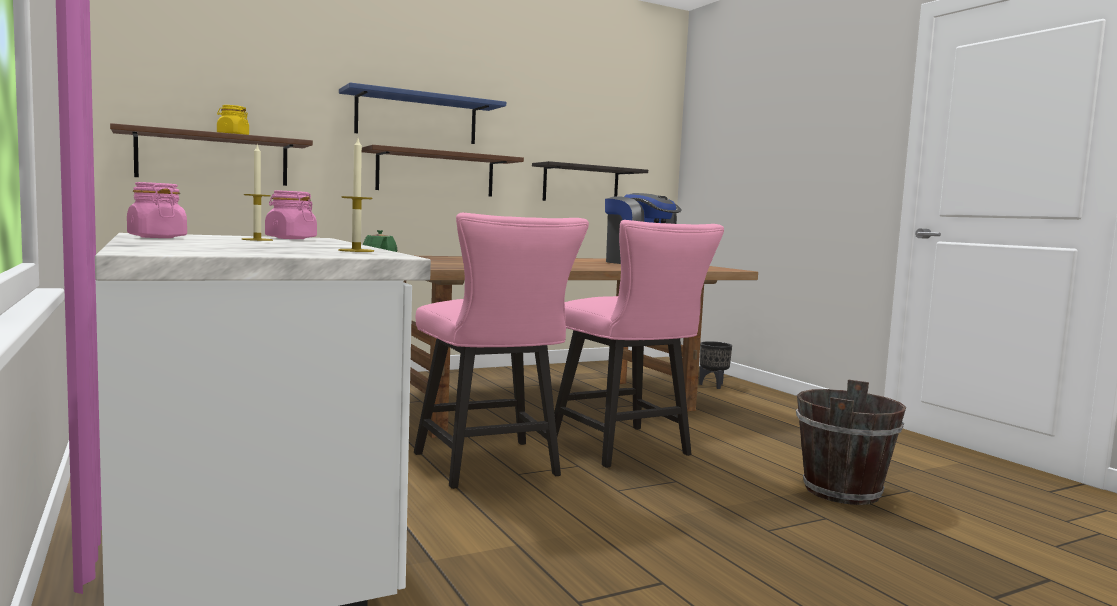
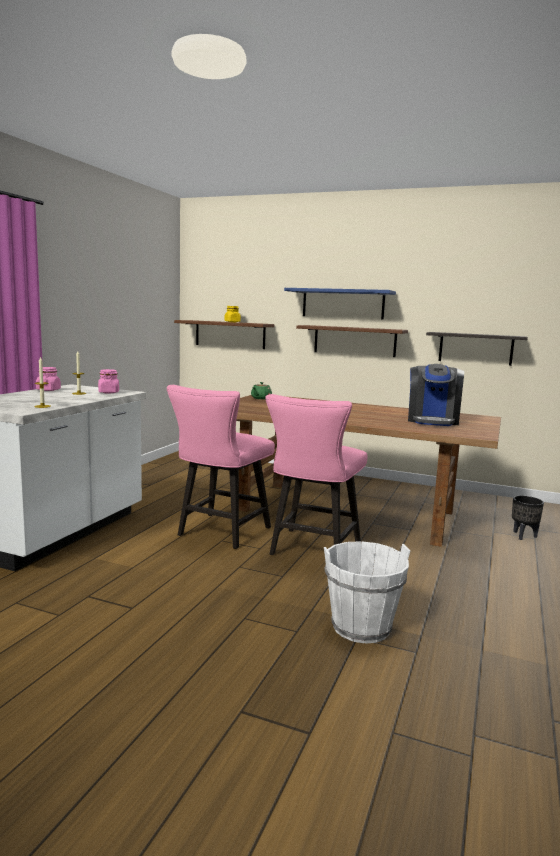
camera: 50 degrees right, 5 degrees up
(842, 491) = (361, 627): brown bucket -> white bucket

